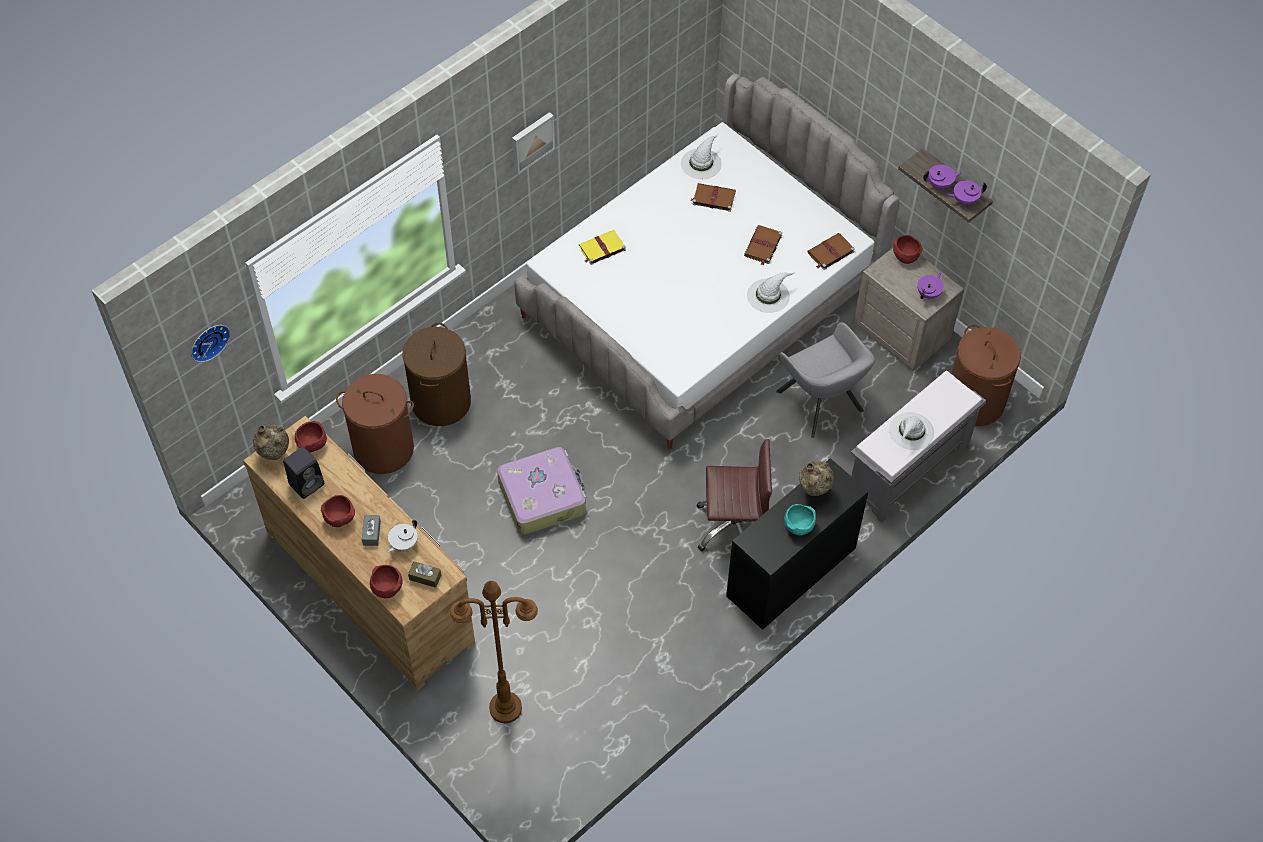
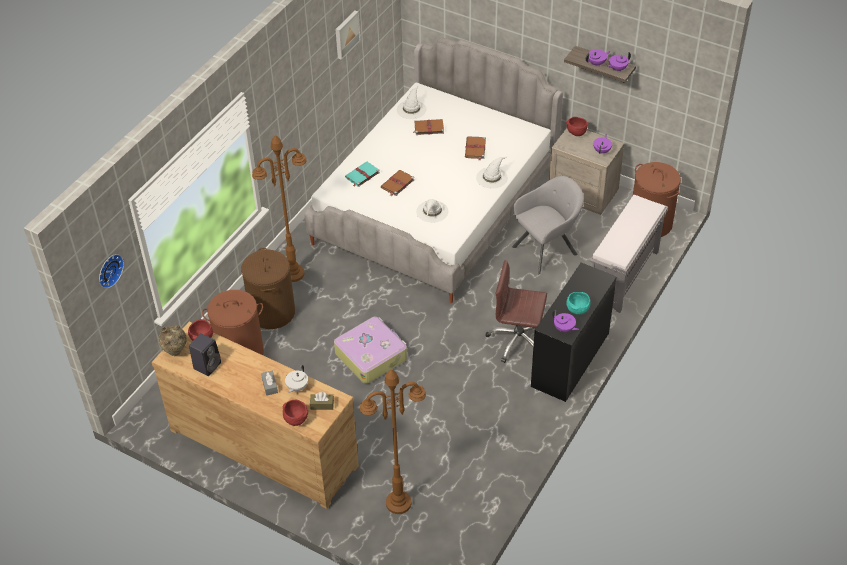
camera: 15 degrees left, 10 degrees down
(341, 518) = (242, 382): red bowl -> none
(485, 353) = (293, 274): none -> brown floor lamp
(531, 141) = (299, 101): picture -> picture (346, 34)
(601, 248) = (362, 175): yellow book -> turquoise book
(734, 527) = (518, 341): brown office chair -> brown office chair turned 150 degrees counterclockwise
(770, 549) = (564, 329): none -> purple teapot
(814, 491) = (578, 285): beige vase -> none
(822, 404) = (547, 249): grey armchair -> grey armchair turned 75 degrees counterclockwise
(830, 252) = (523, 142): brown book -> brown book (397, 184)
(911, 432) = (627, 236): white hat -> white hat (432, 212)

